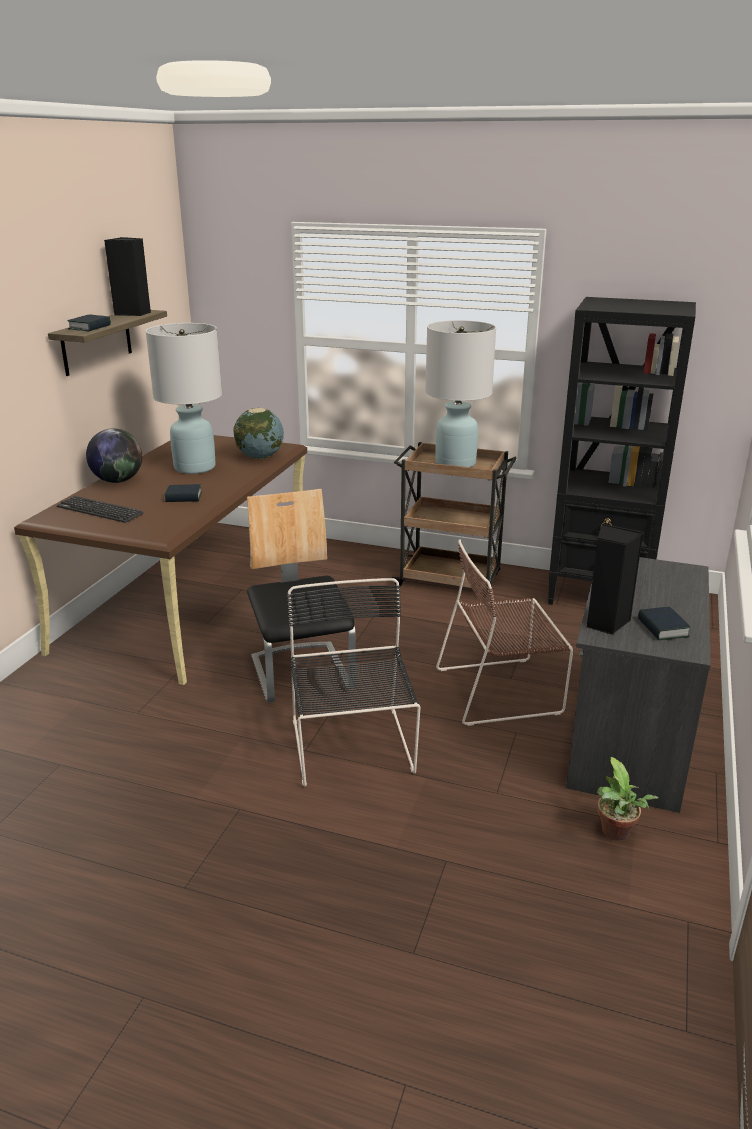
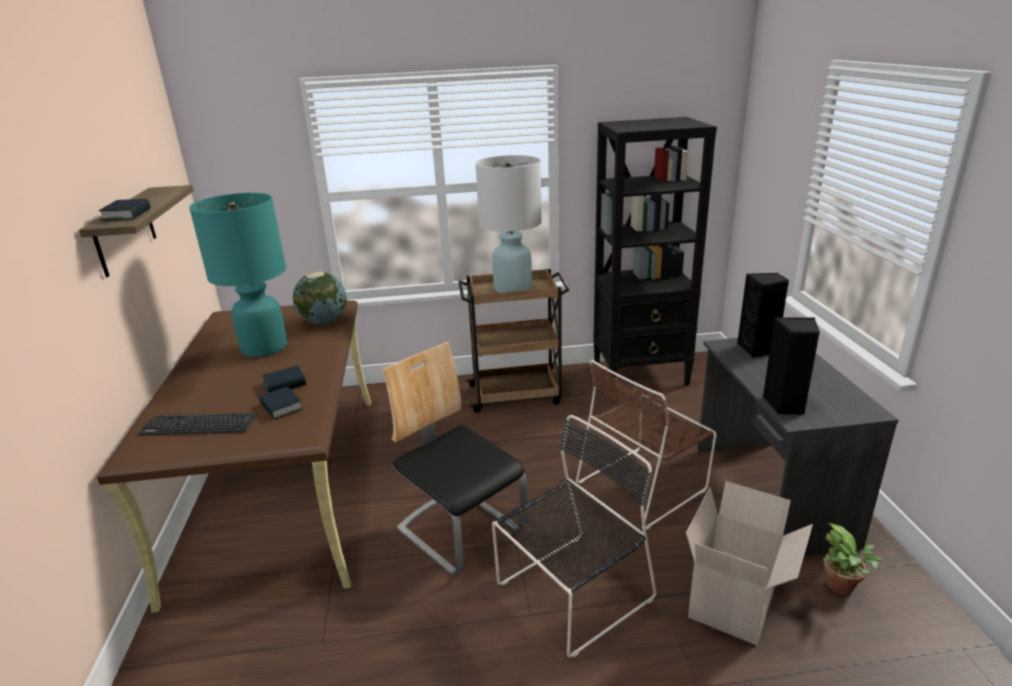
camera: 25 degrees left, 0 degrees up
(117, 481) = (188, 384): globe -> none
(133, 313) = (157, 192): black speaker -> black speaker (758, 349)
(194, 467) = (264, 348): white table lamp -> turquoise table lamp
(352, 748) = (571, 594): black chair -> black chair turned 90 degrees clockwise
(490, 808) = (734, 606): none -> cardboard box
(662, 628) = (829, 397): book -> book (281, 407)

